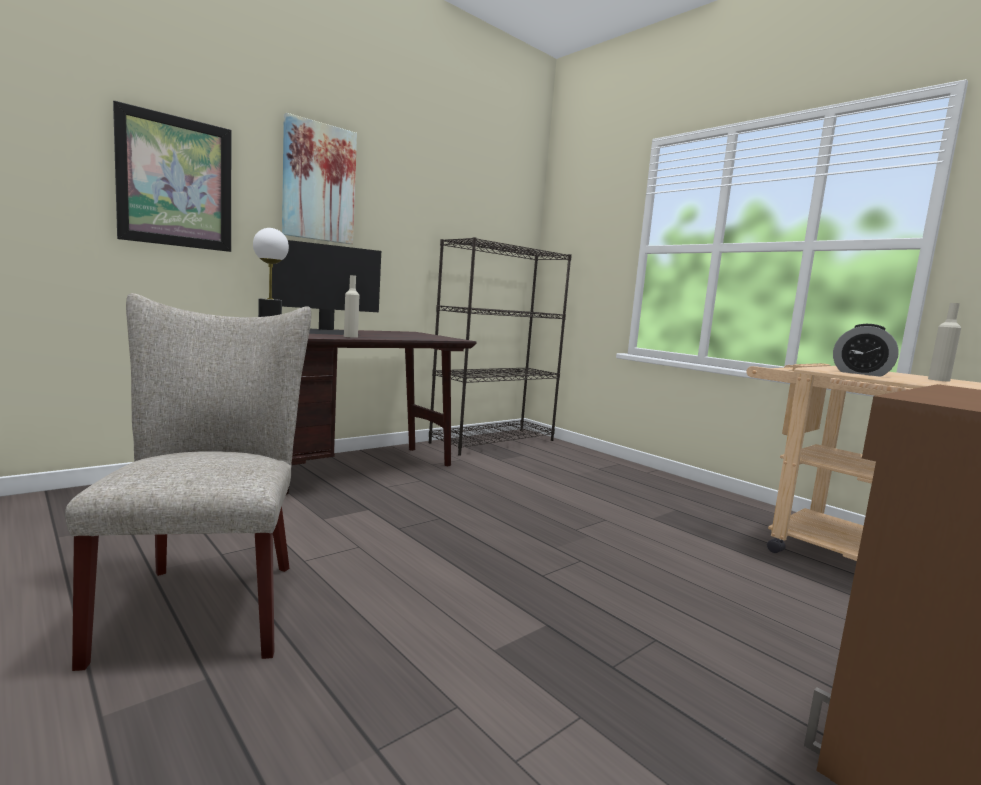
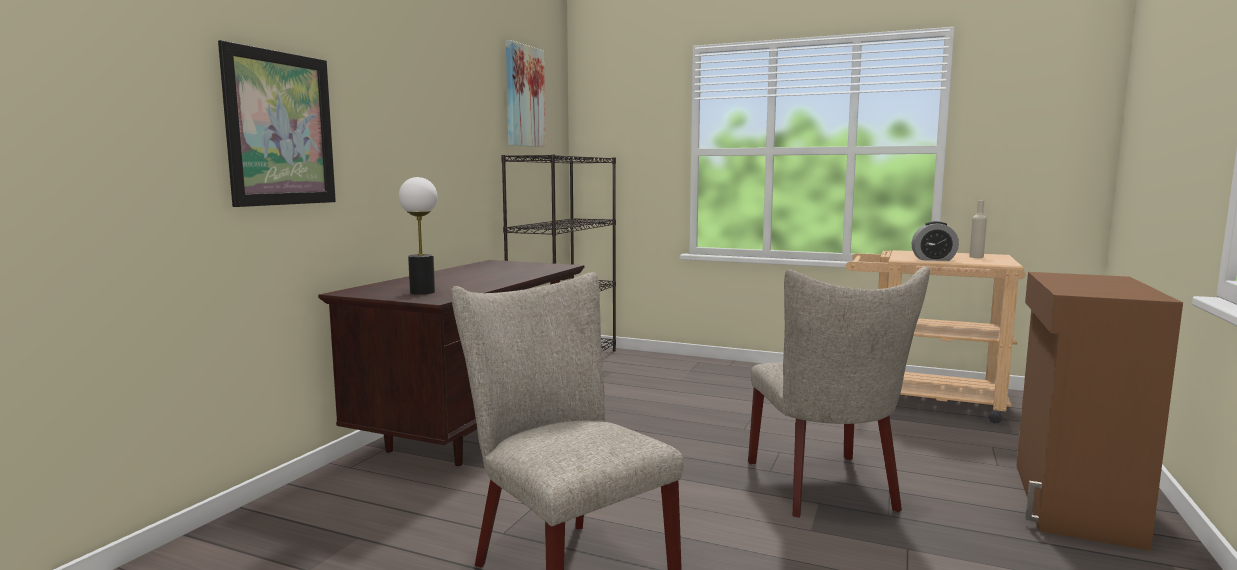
camera: 25 degrees left, 0 degrees up
(318, 182) = (400, 109): picture -> picture (524, 96)
(328, 332) = (453, 280): monitor -> none
(350, 336) = (493, 282): beige bottle -> none
(578, 613) = (826, 489): none -> beige chair

